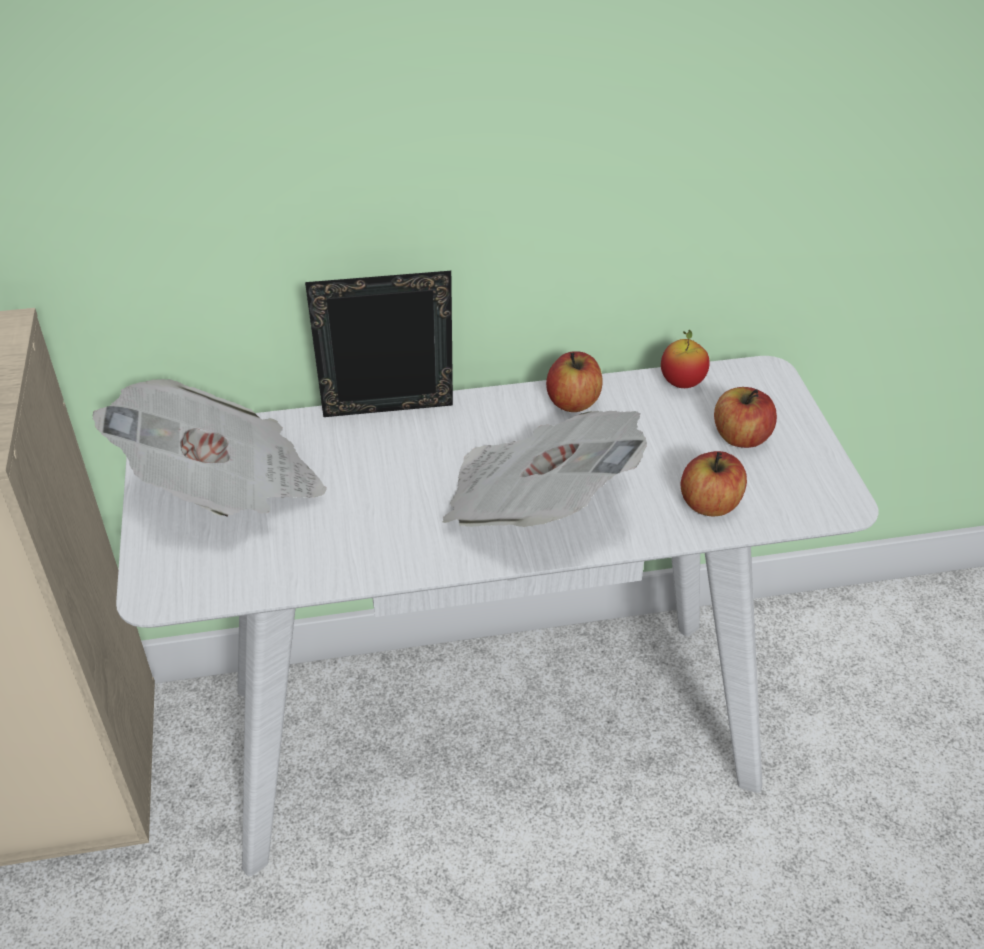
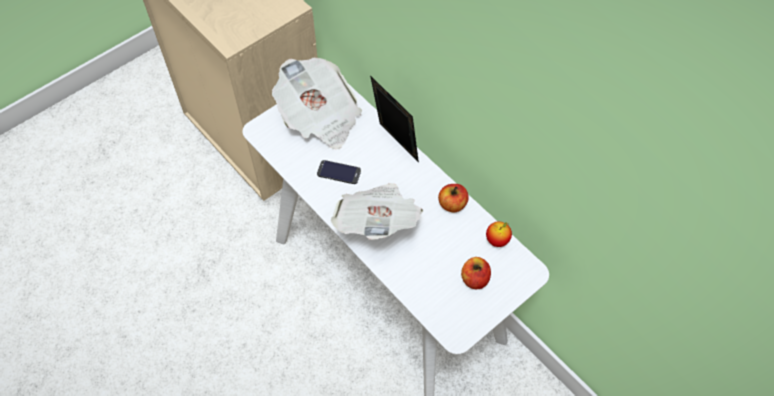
camera: 60 degrees right, 15 degrees up
(379, 513) = (339, 172): none -> phone
(710, 504) = (421, 284): apple -> none

